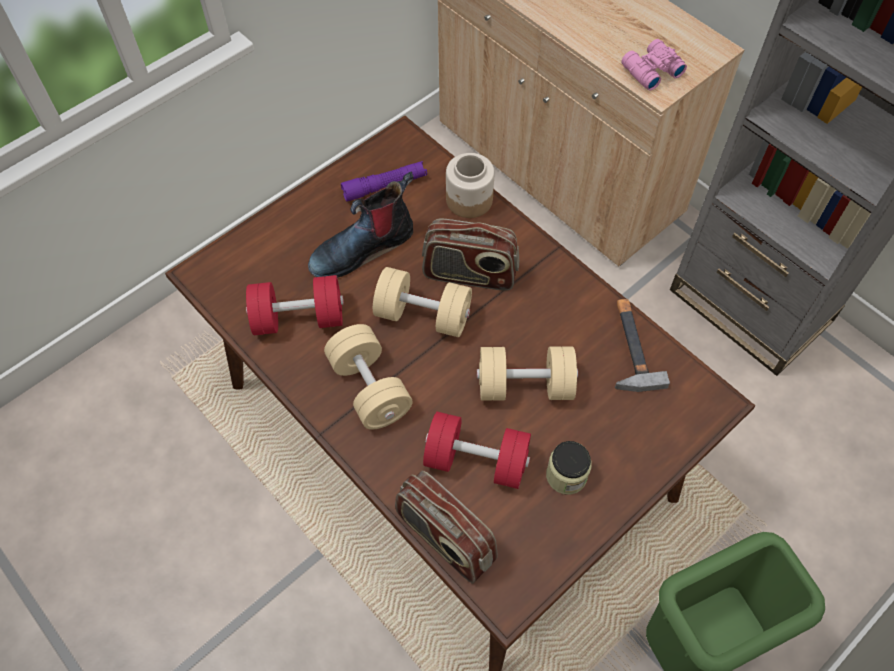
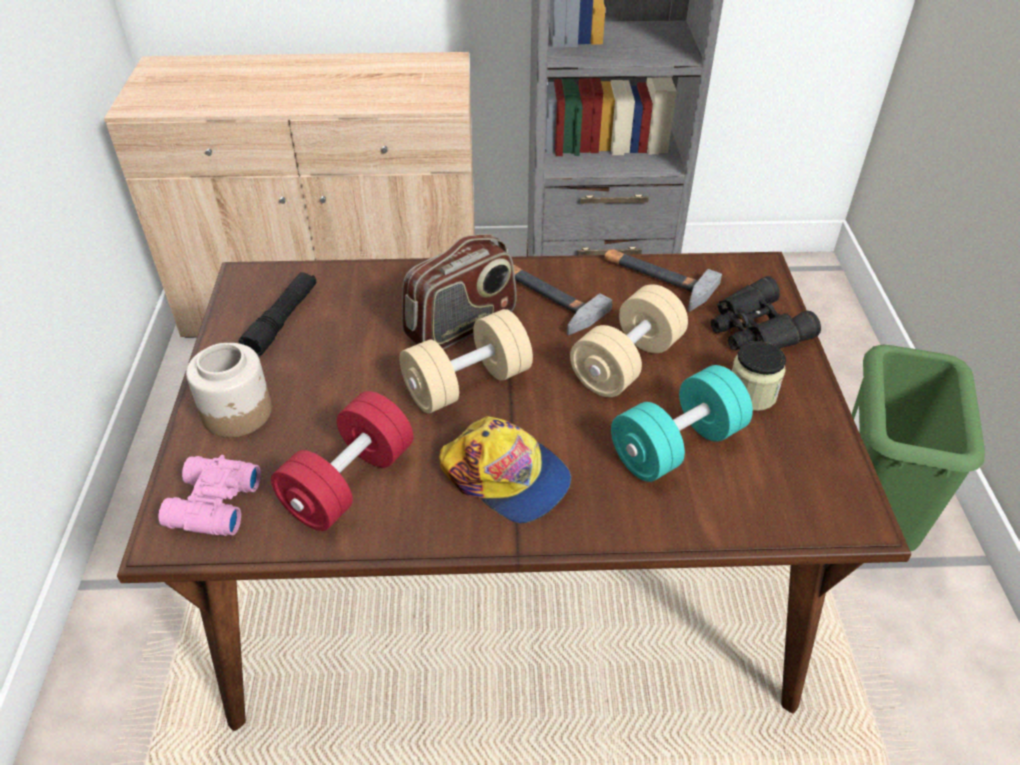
camera: 50 degrees left, 15 degrees down
(363, 247) = (330, 379): boot -> none
(369, 388) = (506, 476): beige dumbbell -> cap
(385, 186) = (282, 321): purple flashlight -> black flashlight
(444, 538) = (746, 524): radio -> none
(469, 200) = (380, 278): jar -> jar (238, 413)
(476, 460) = (677, 445): red dumbbell -> turquoise dumbbell
(543, 299) = (547, 298): none -> hammer
(638, 440) = (755, 329): none -> black binoculars
(650, 71) = (421, 95): pink binoculars -> pink binoculars (211, 505)

